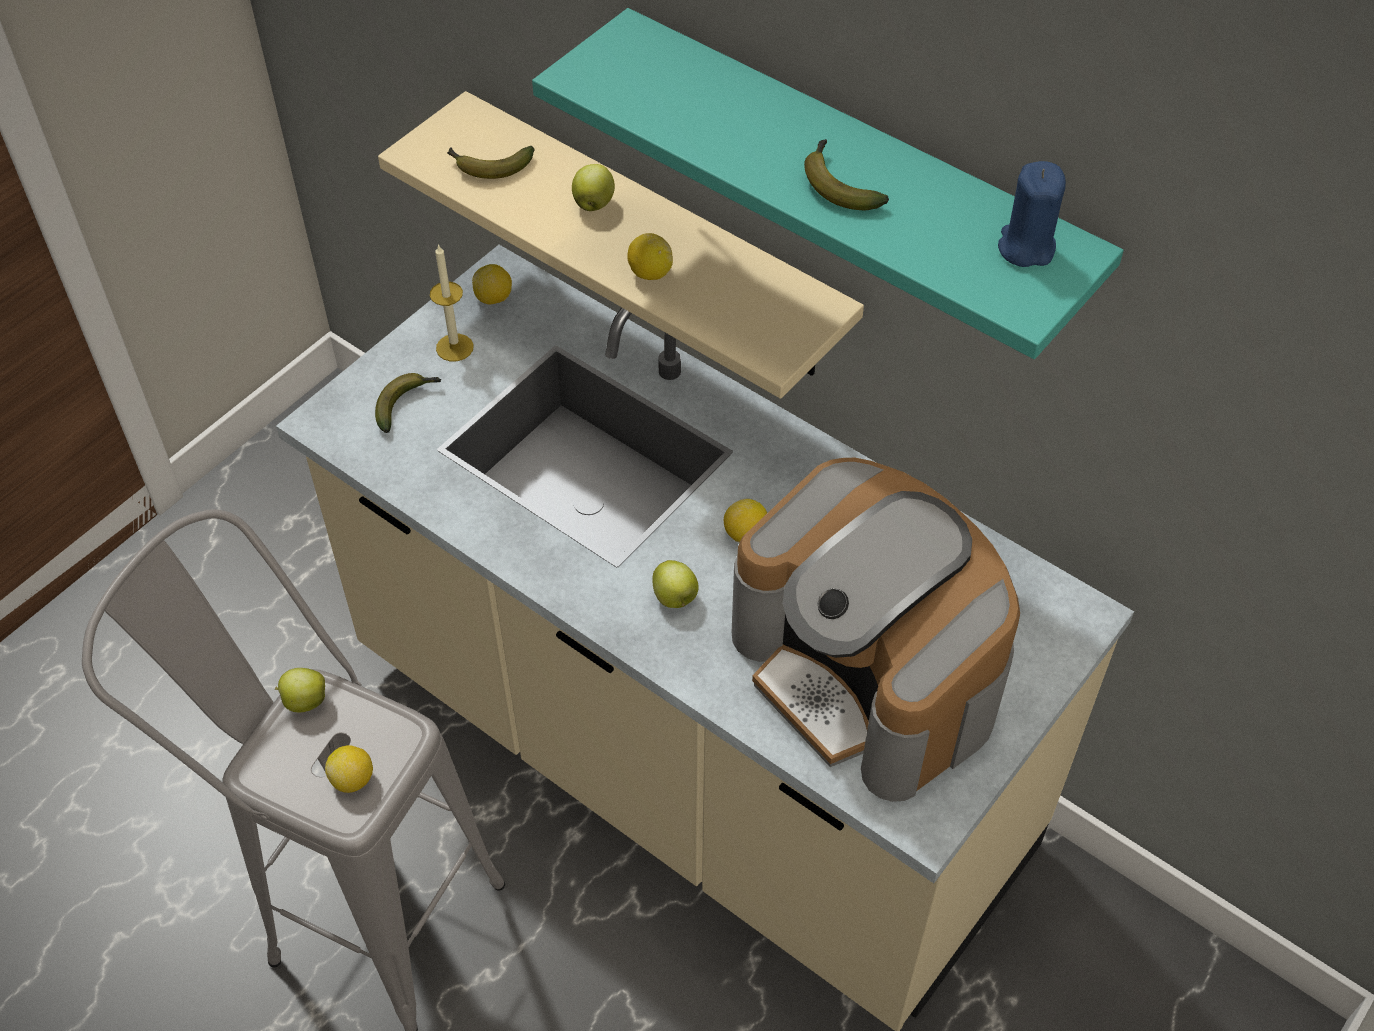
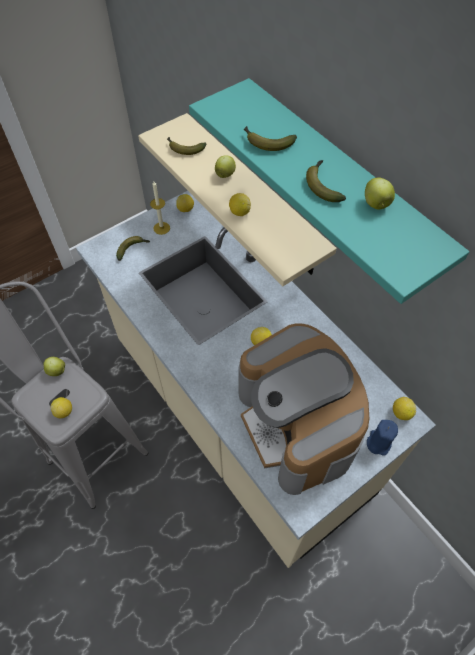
camera: 15 degrees right, 5 degrees up
(675, 598) = (219, 366): apple -> apple (376, 205)
(708, 126) = (266, 143): none -> banana
(1026, 247) = (414, 239): blue candle -> blue candle (378, 443)
(1062, 605) = (401, 413): none -> lemon

